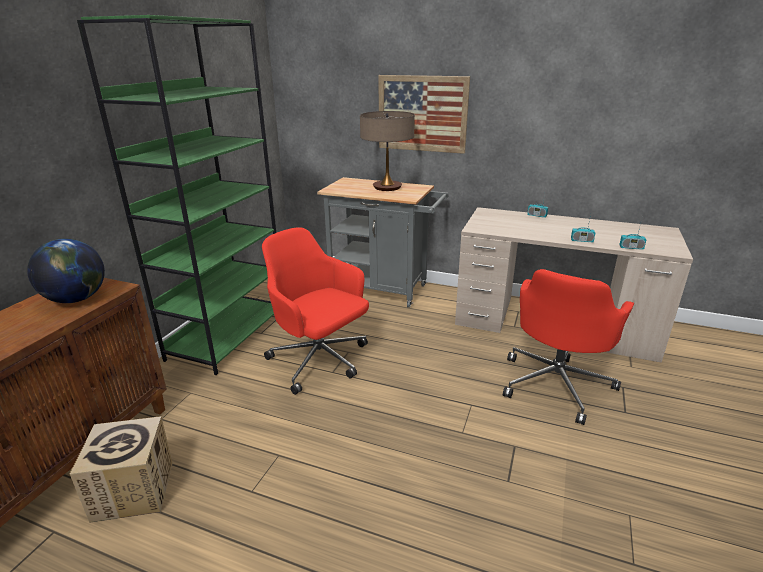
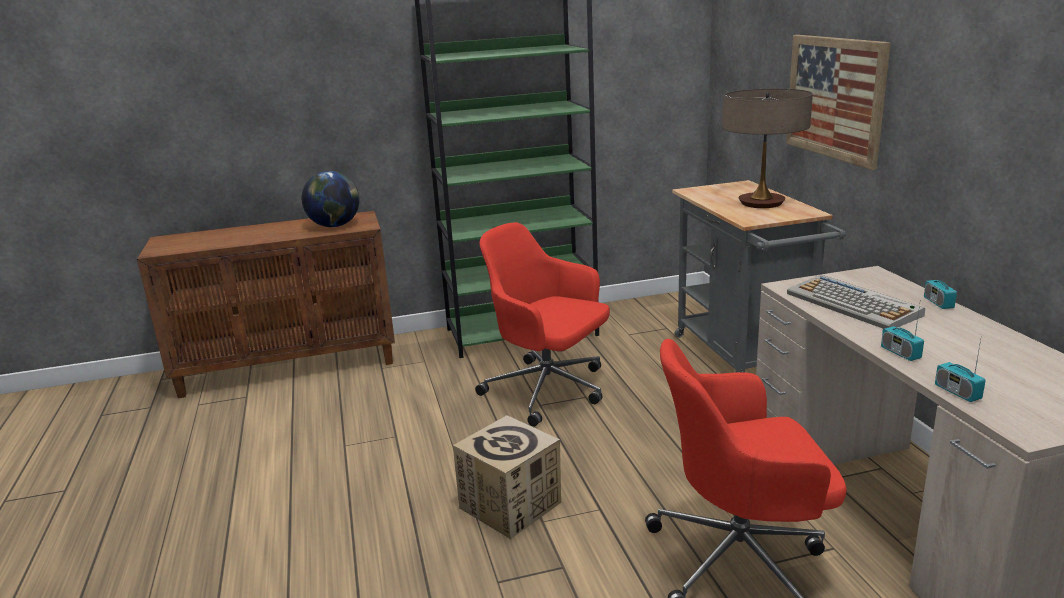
camera: 55 degrees right, 5 degrees down
(134, 490) = (302, 401): cardboard box -> cardboard box (511, 505)
(320, 361) = (548, 390): red office chair -> red office chair turned 60 degrees counterclockwise
(517, 227) = (854, 304): none -> keyboard

